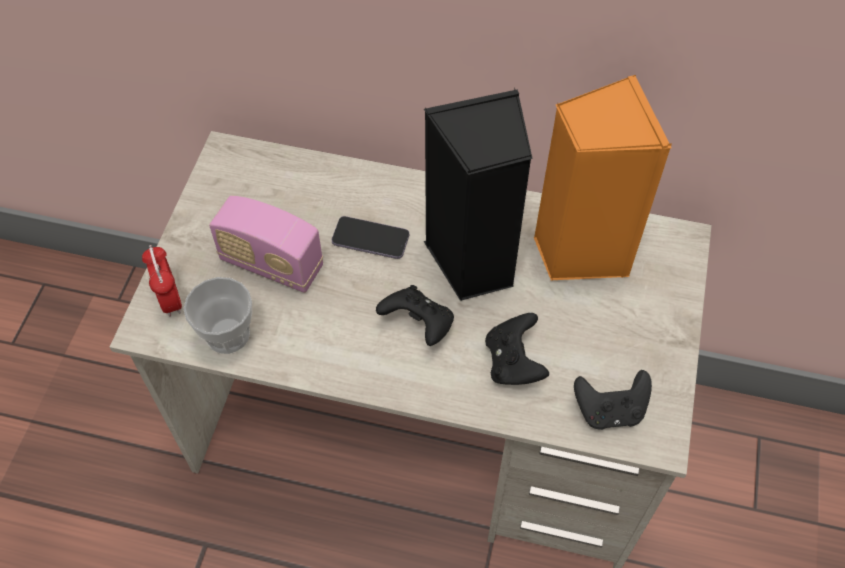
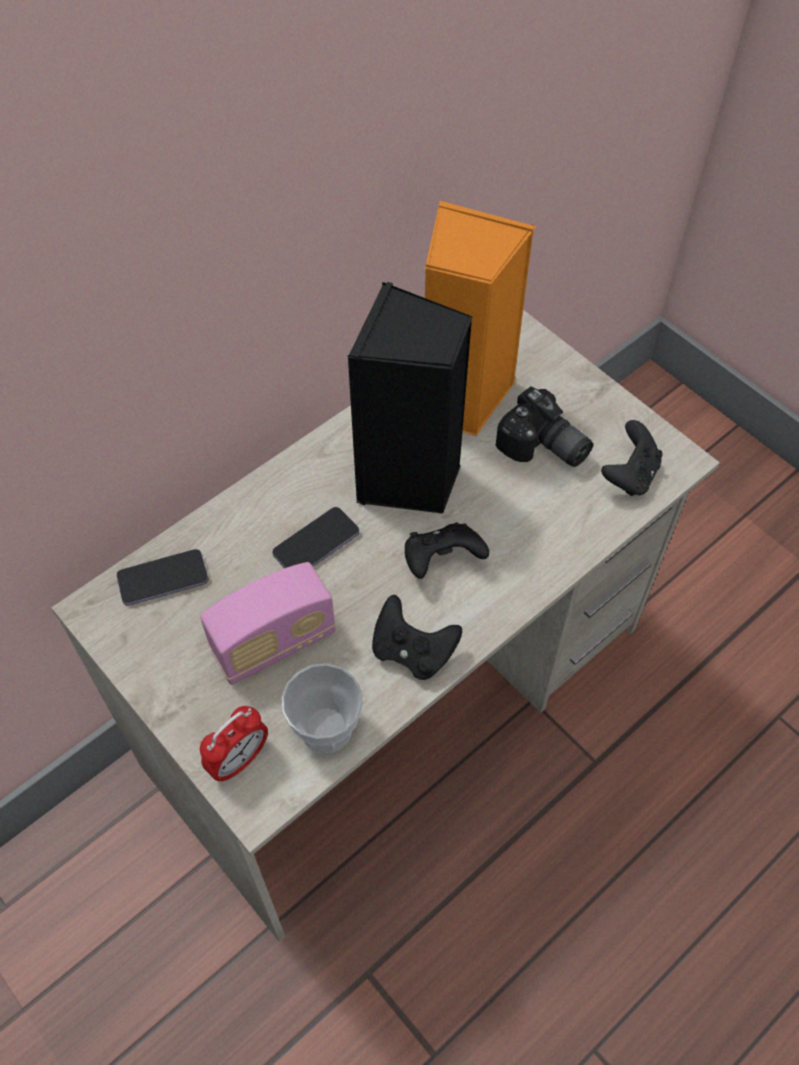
camera: 55 degrees left, 0 degrees up
(170, 299) = (239, 760): alarm clock -> alarm clock turned 120 degrees clockwise
(275, 173) = (163, 579): none -> phone
(513, 362) = (535, 512): black game controller -> black game controller (412, 650)
(581, 333) = (543, 448): none -> camera

